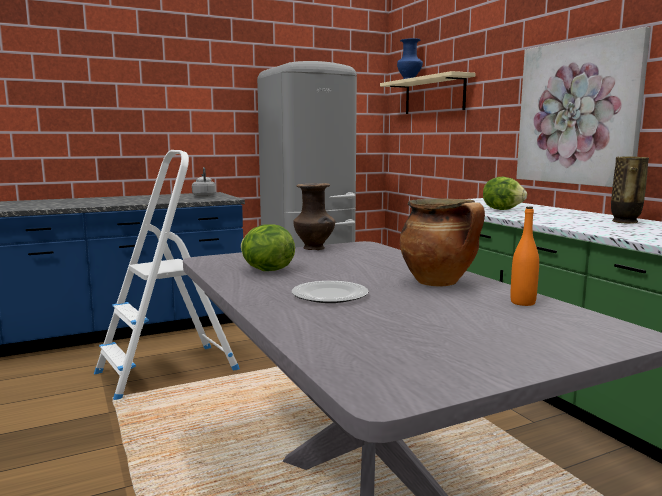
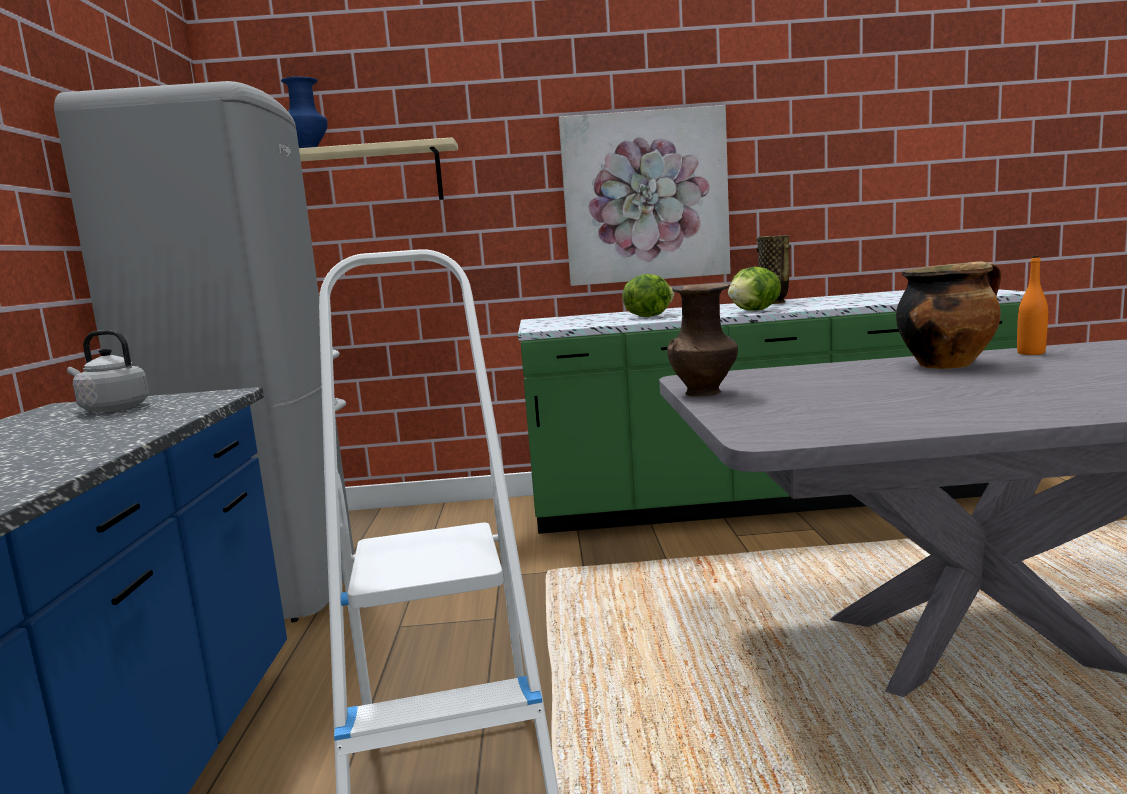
camera: 65 degrees left, 0 degrees up
(266, 270) = (872, 410): lettuce -> lettuce (755, 311)
(330, 295) = (1031, 391): plate -> none

